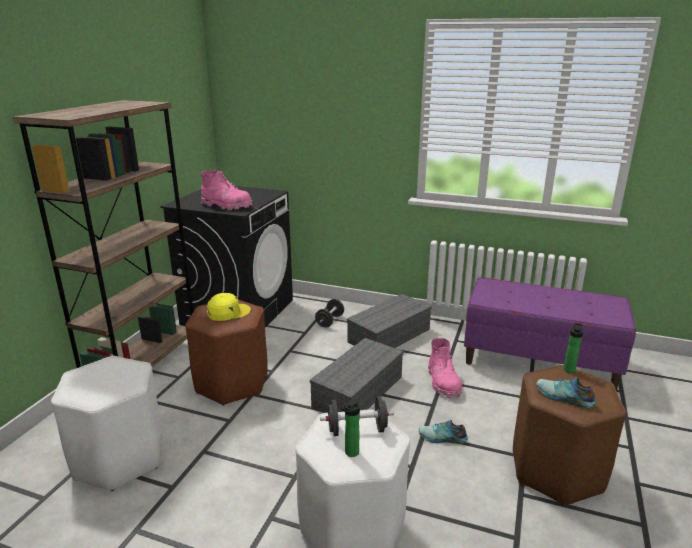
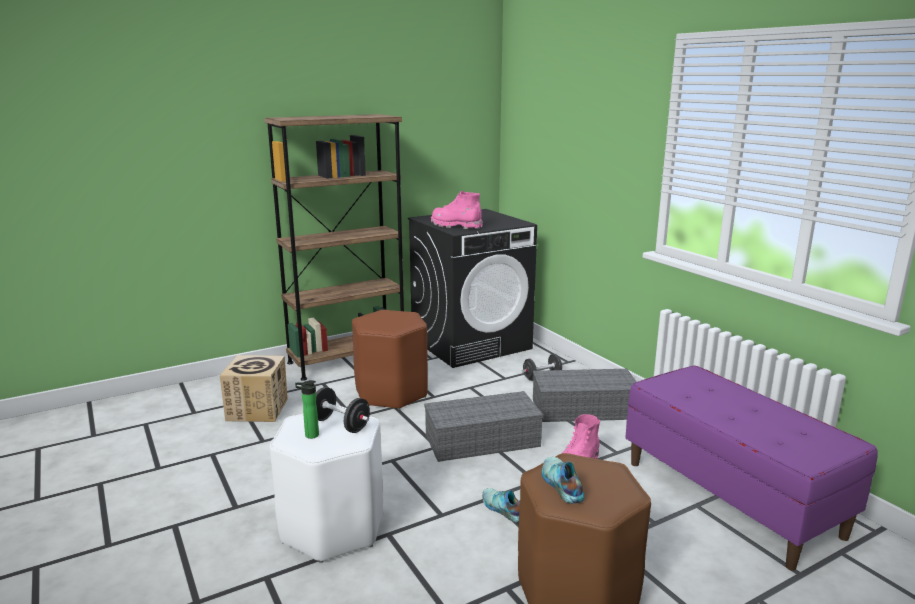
camera: 40 degrees right, 5 degrees down
(119, 458) = (258, 409): white stool -> cardboard box
(226, 206) = (456, 226): pink boot -> pink boot turned 150 degrees clockwise
(228, 312) = (393, 319): yellow cap -> none
(569, 369) = (619, 468): bottle -> none

